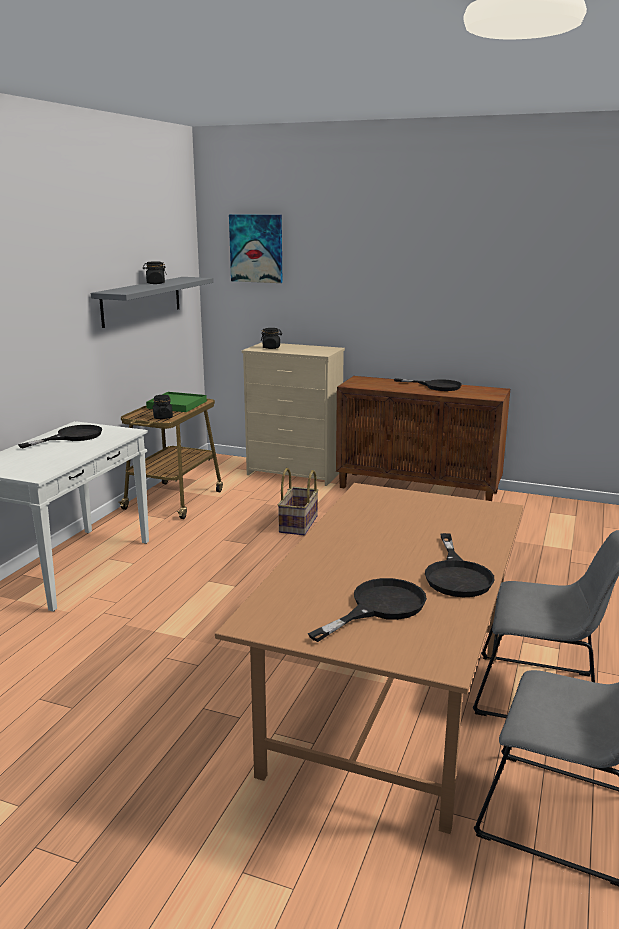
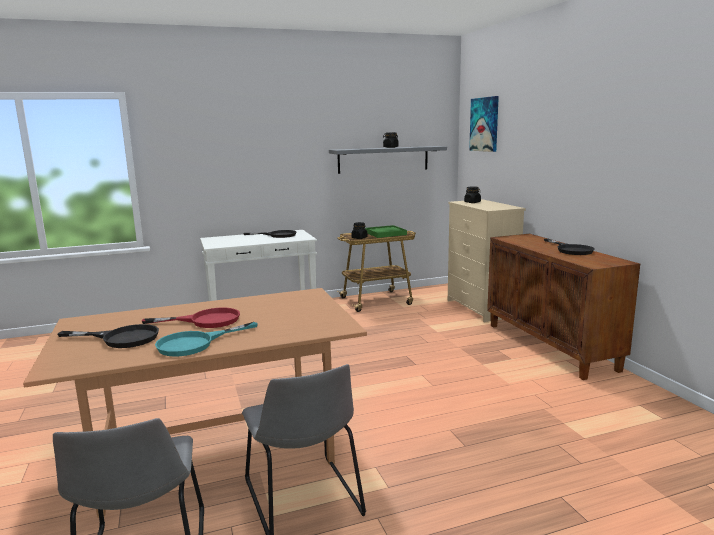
camera: 50 degrees right, 5 degrees down
(299, 524) = (411, 337): basket -> none
(382, 554) = (206, 320): none -> red frying pan
(457, 575) = (195, 343): black frying pan -> turquoise frying pan

